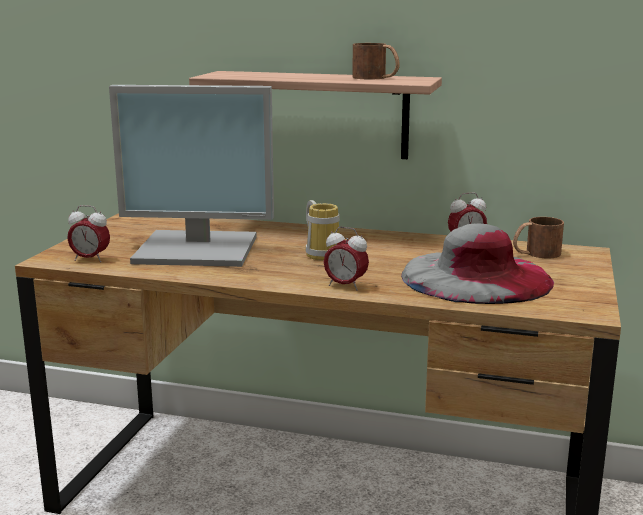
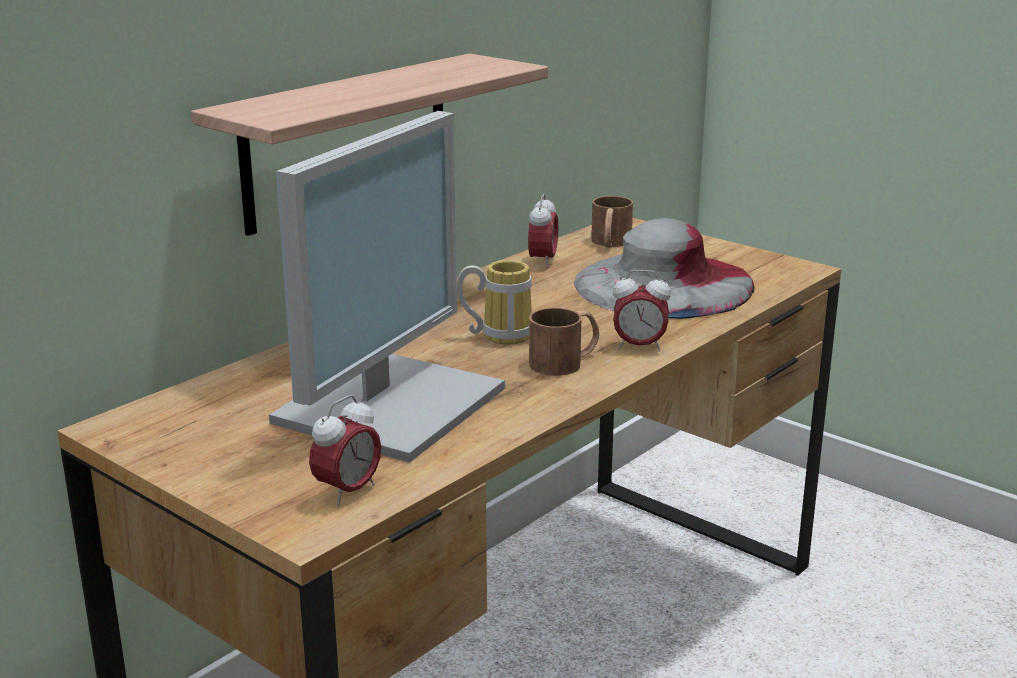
camera: 65 degrees left, 5 degrees up
(345, 286) = (639, 347): alarm clock -> alarm clock turned 45 degrees clockwise
(376, 78) = (445, 70): brown mug -> brown mug (565, 362)

